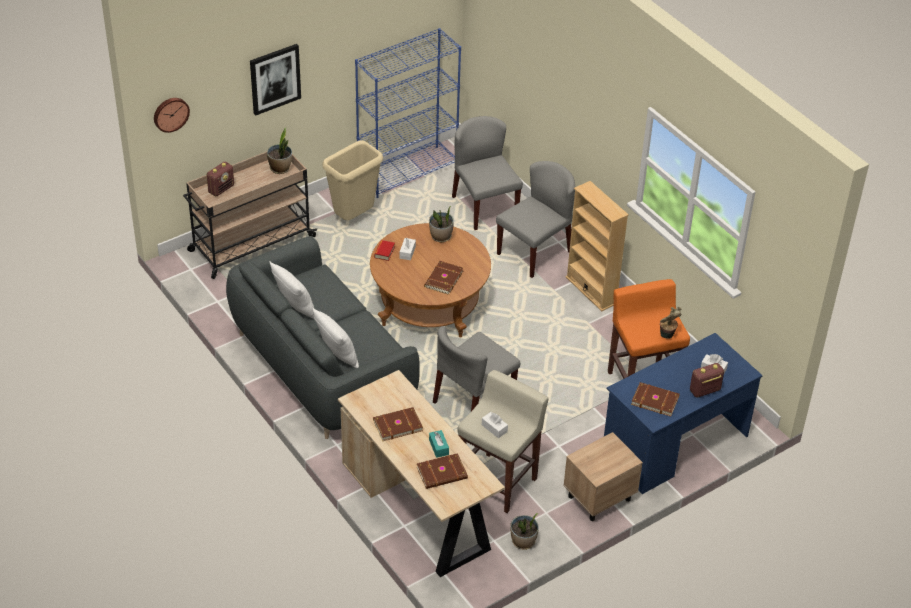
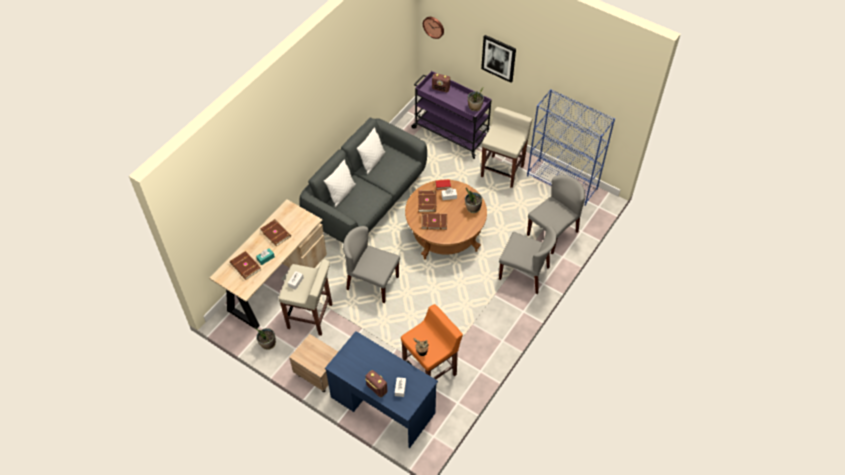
camera: 70 degrees right, 10 degrees up
(250, 244) = (450, 133): beige cart -> purple cart
(353, 217) = (502, 171): beige trash can -> beige stool
(591, 290) = (505, 316): beige bookcase -> none
(655, 400) = (355, 361): brown book -> brown book (427, 201)

